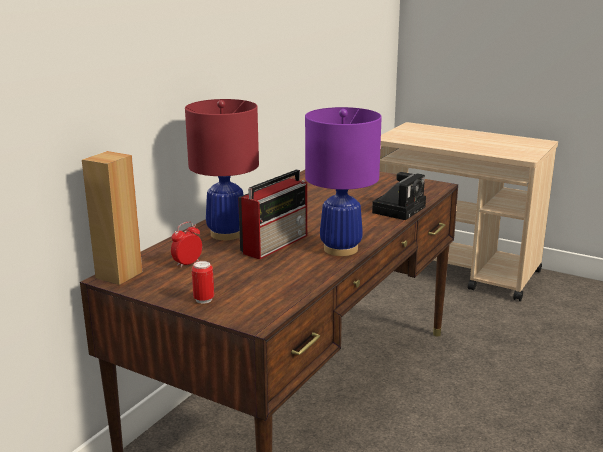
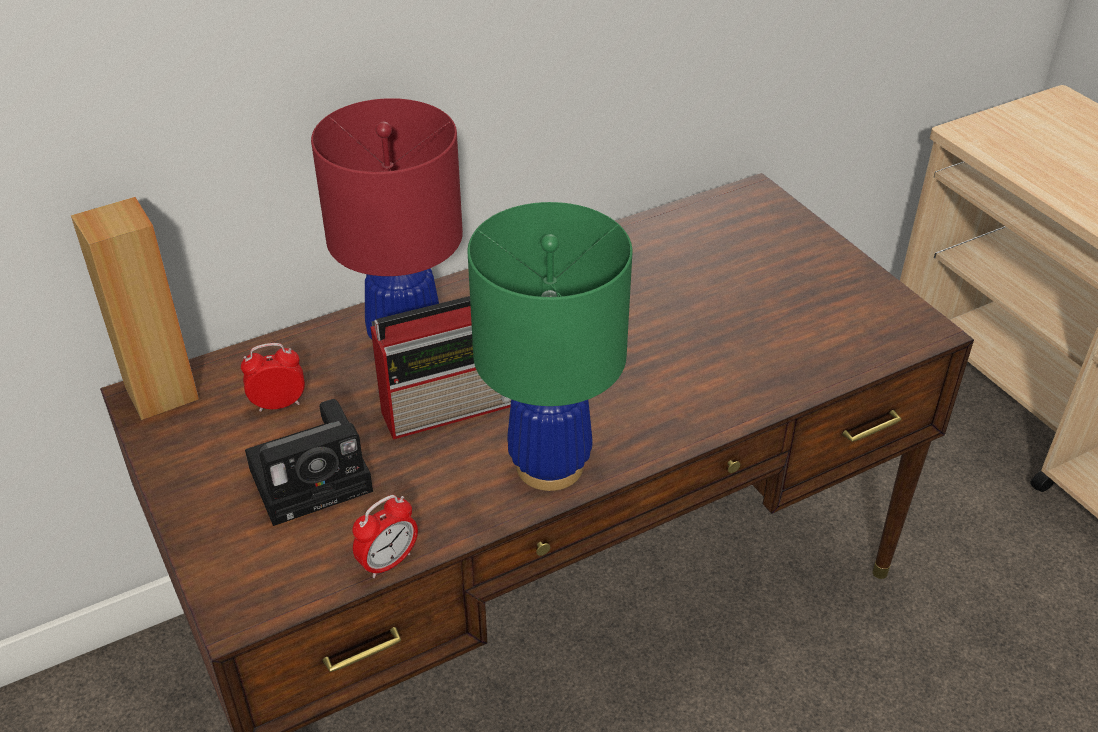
camera: 30 degrees right, 20 degrees up
(204, 299) = (218, 514): can -> none
(307, 290) = (388, 562): none -> alarm clock
(341, 249) = (550, 466): purple table lamp -> green table lamp
(399, 209) = (771, 382): camera -> camera (315, 477)

